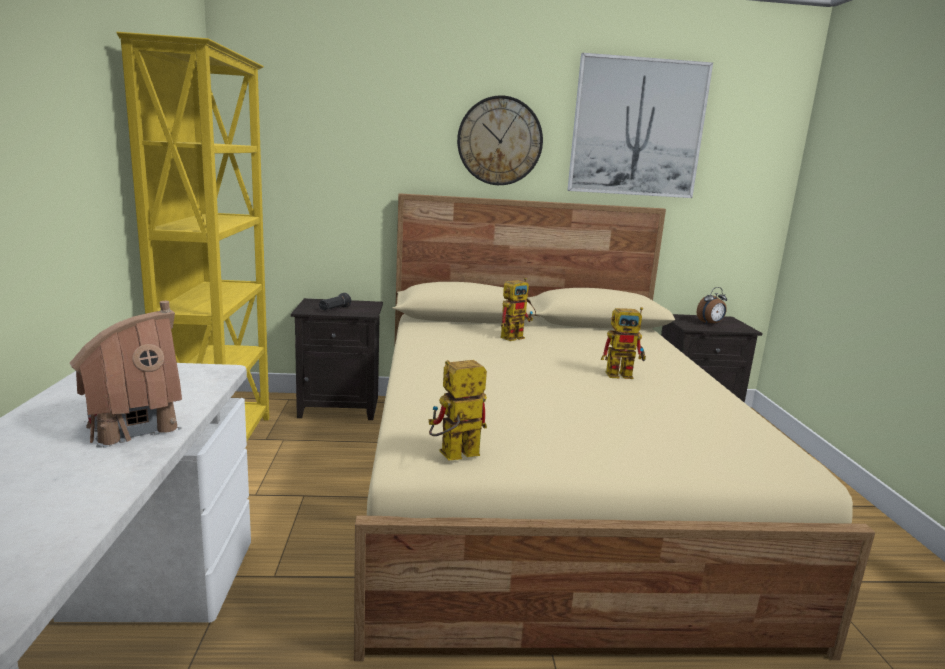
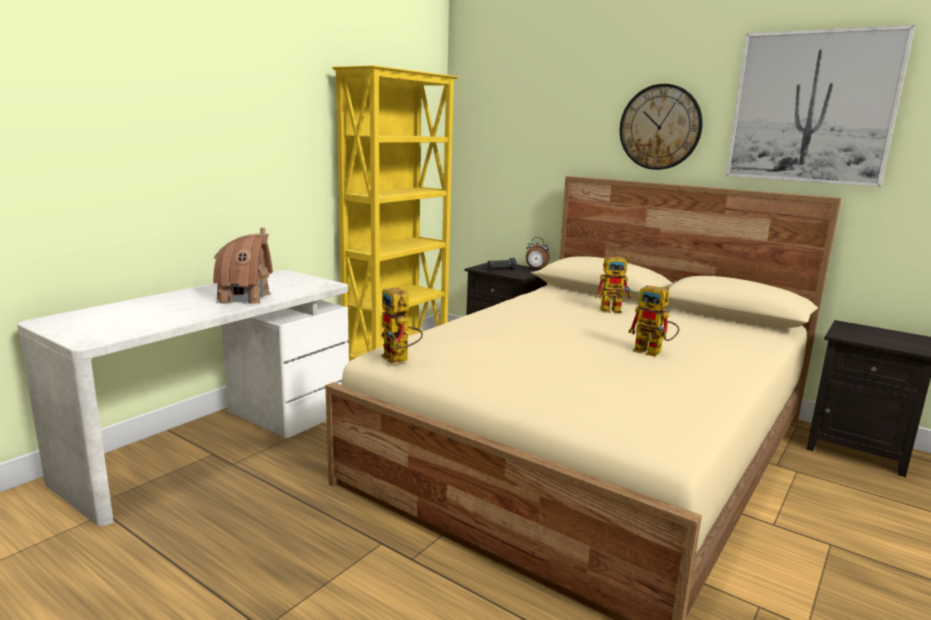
camera: 40 degrees right, 0 degrees up
(453, 456) = (400, 360): toy robot -> toy robot turned 135 degrees counterclockwise
(710, 324) = (880, 338): alarm clock -> alarm clock (536, 269)

